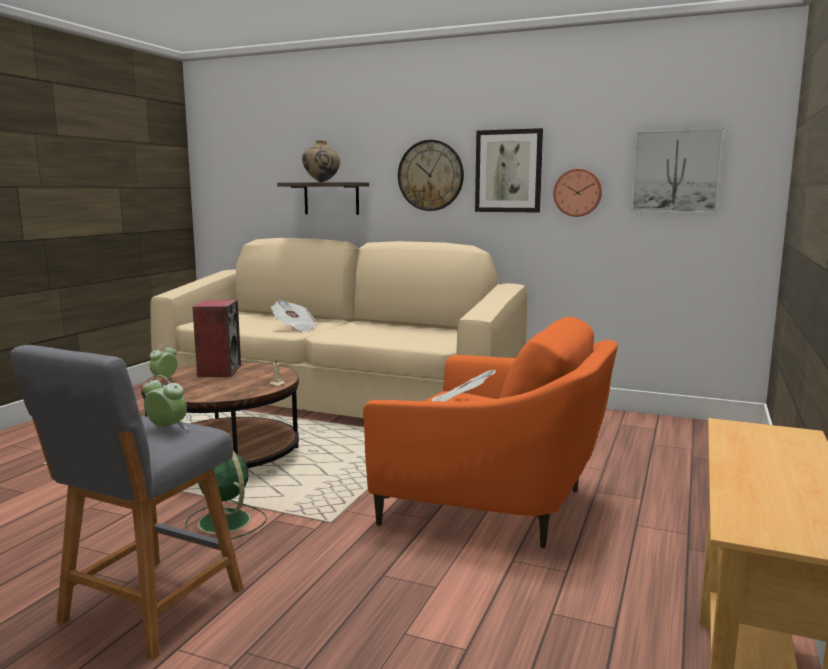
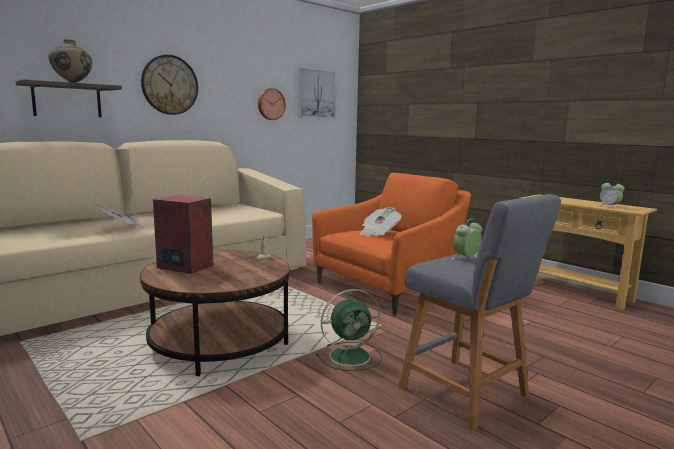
camera: 65 degrees left, 0 degrees up
(164, 379) = (177, 283): alarm clock -> alarm clock (609, 207)
(508, 171) = (228, 86): picture -> none

